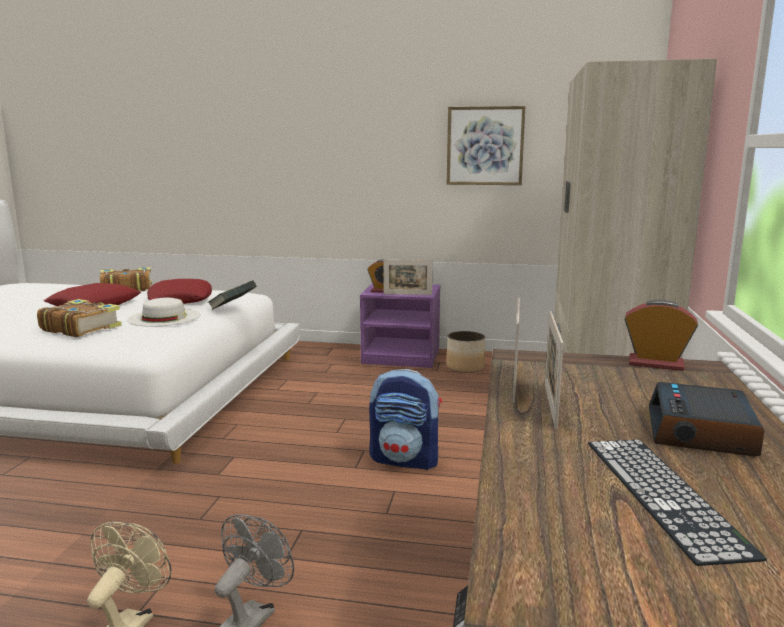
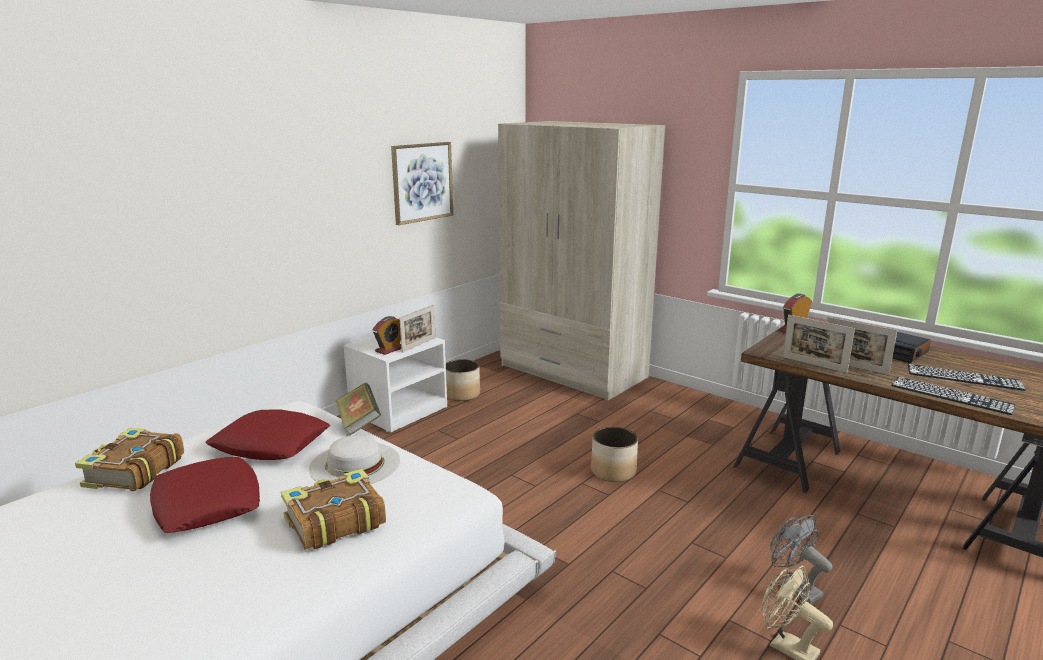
camera: 60 degrees left, 5 degrees up
(402, 357) = (399, 410): purple nightstand -> white nightstand
(405, 460) = (613, 471): backpack -> planter
(527, 480) = (951, 395): none -> keyboard

